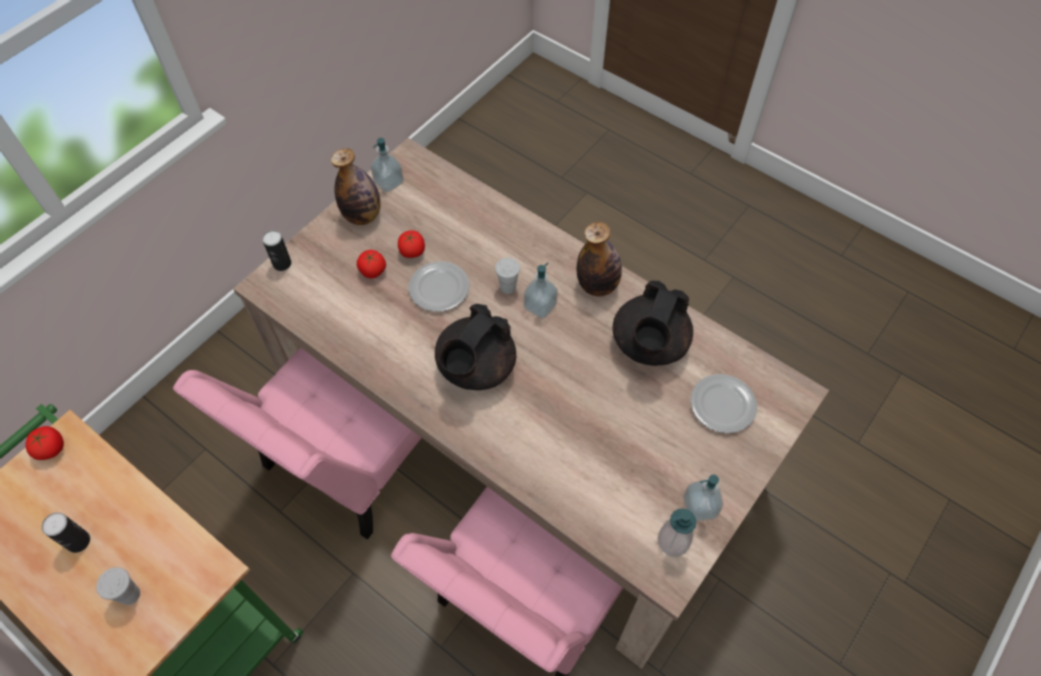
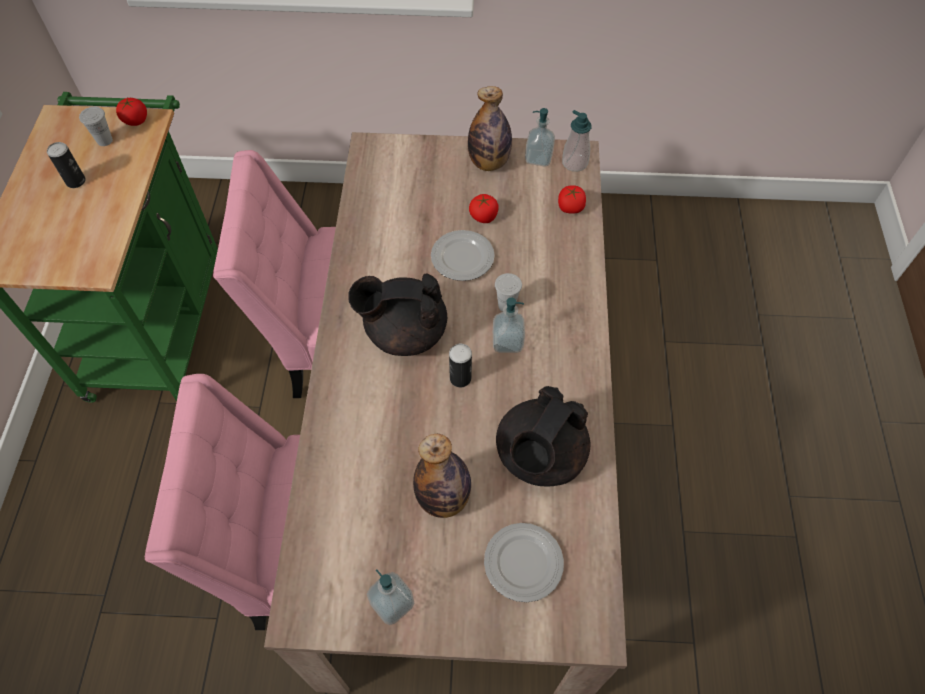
camera: 55 degrees right, 0 degrees up
(130, 594) = (52, 235): white cup -> white cup (104, 140)
(282, 263) = (398, 144): can -> can (460, 378)
(372, 271) = (441, 203): tomato -> tomato (570, 207)
(597, 285) = (570, 374): bottle -> bottle (443, 498)
(649, 345) = (539, 456): black teapot -> black teapot turned 45 degrees counterclockwise
(673, 541) = (340, 598): soap dispenser -> soap dispenser (574, 163)

